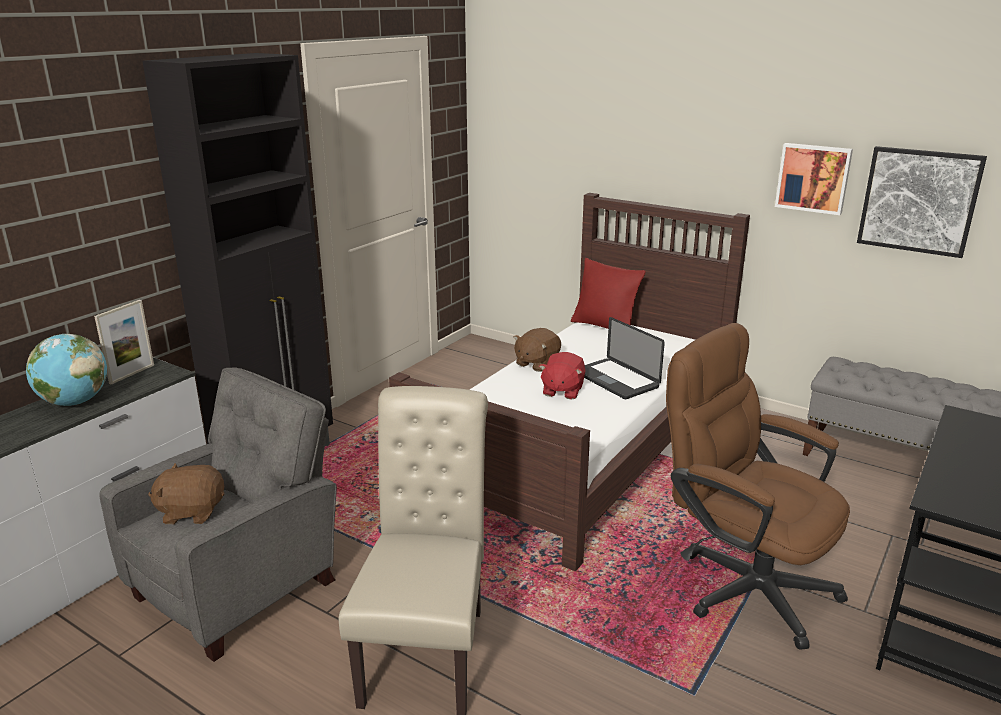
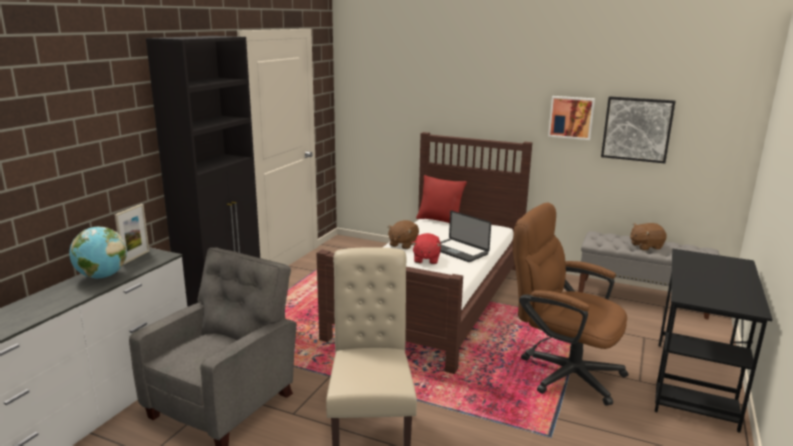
camera: 10 degrees left, 5 degrees down
(192, 512) = (197, 347): brown plush toy -> brown plush toy (645, 246)

